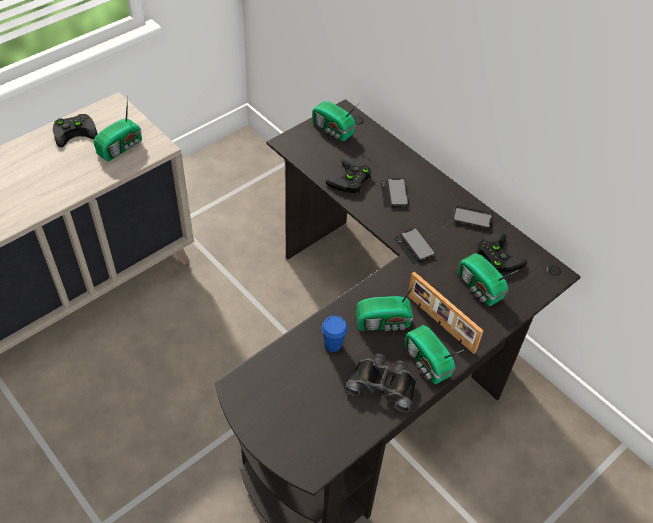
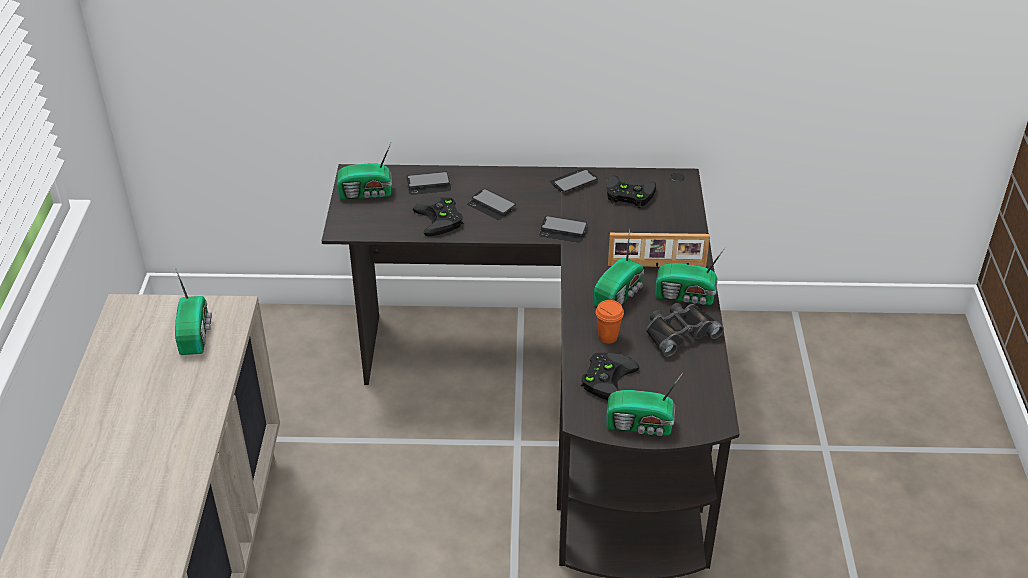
camera: 45 degrees left, 10 degrees down
(76, 131) = (122, 354): black game controller -> black game controller (607, 378)
(333, 345) = (608, 337): blue cup -> orange cup
(377, 150) = (428, 184): none -> phone
(480, 288) = (648, 223): radio -> radio (641, 425)

